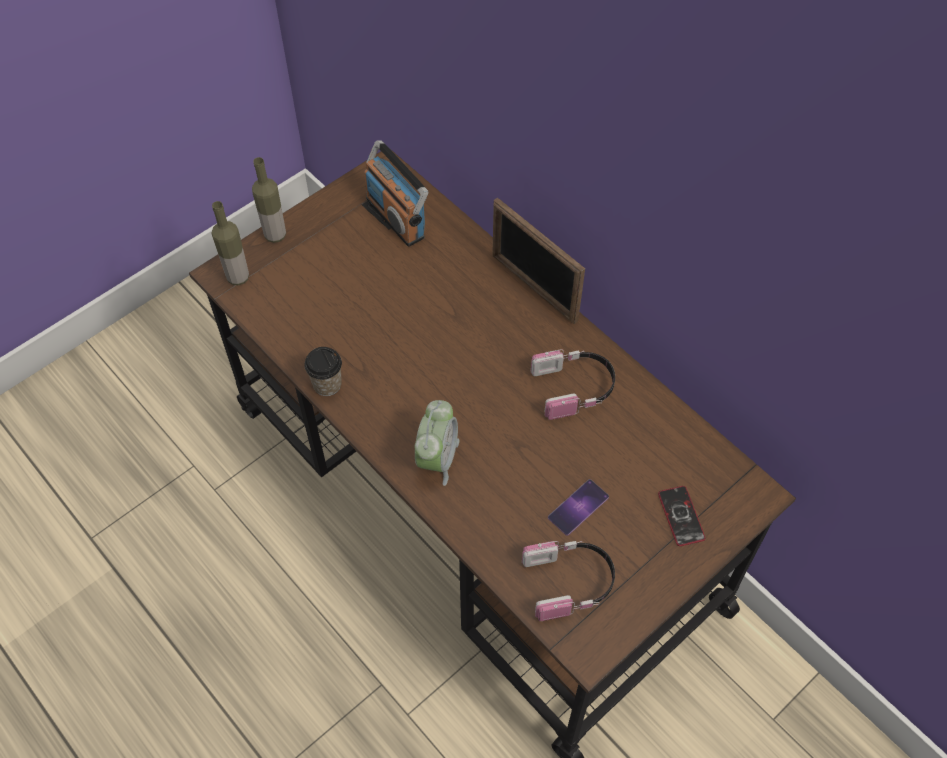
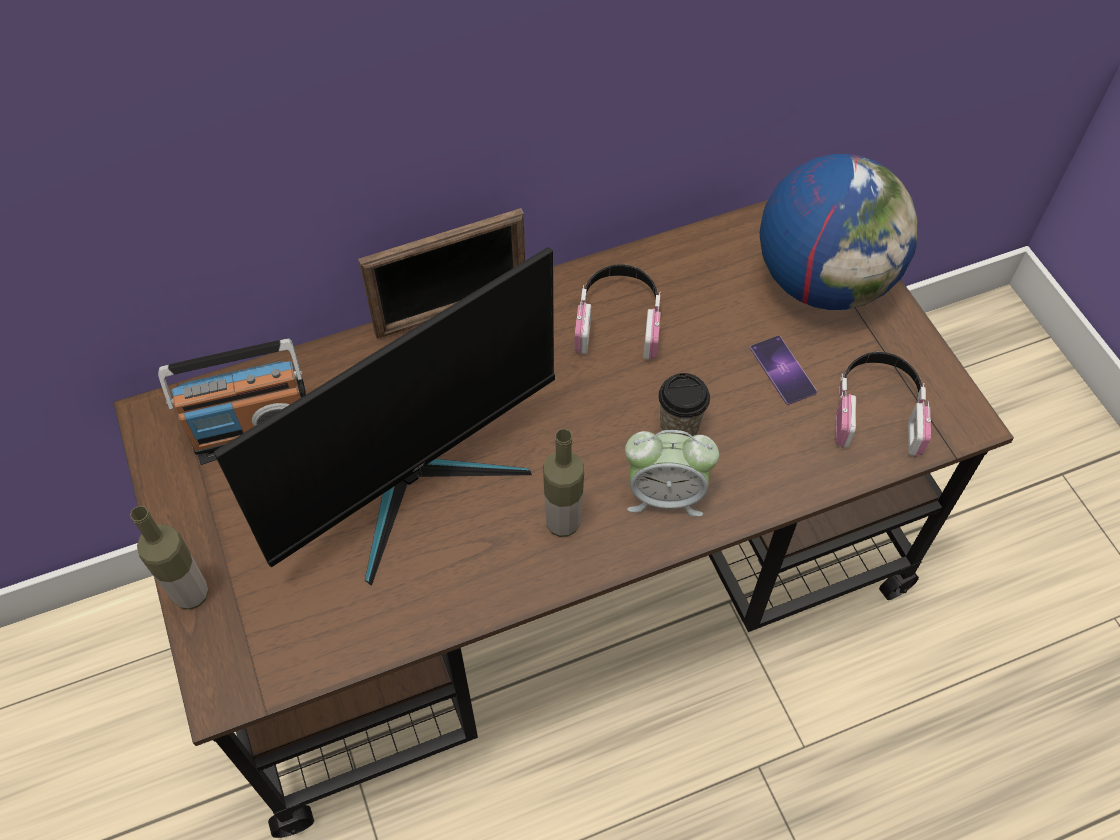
camera: 70 degrees left, 0 degrees up
(238, 277) = (244, 668): bottle -> bottle (563, 523)
(327, 384) = (496, 594): cup -> cup (679, 425)
(390, 316) = (418, 484): none -> monitor
(437, 458) = (665, 495): alarm clock -> alarm clock turned 150 degrees clockwise
(681, 516) = (823, 281): phone -> globe

